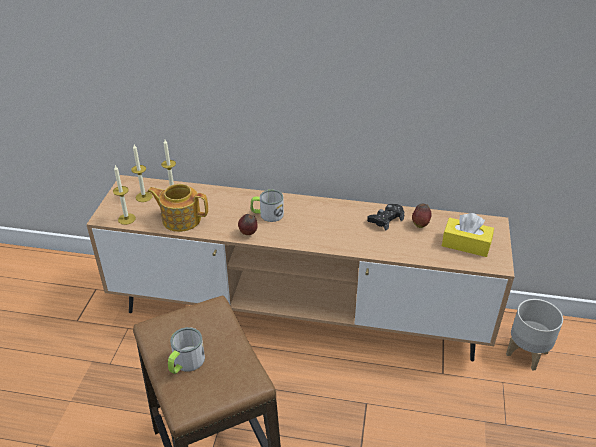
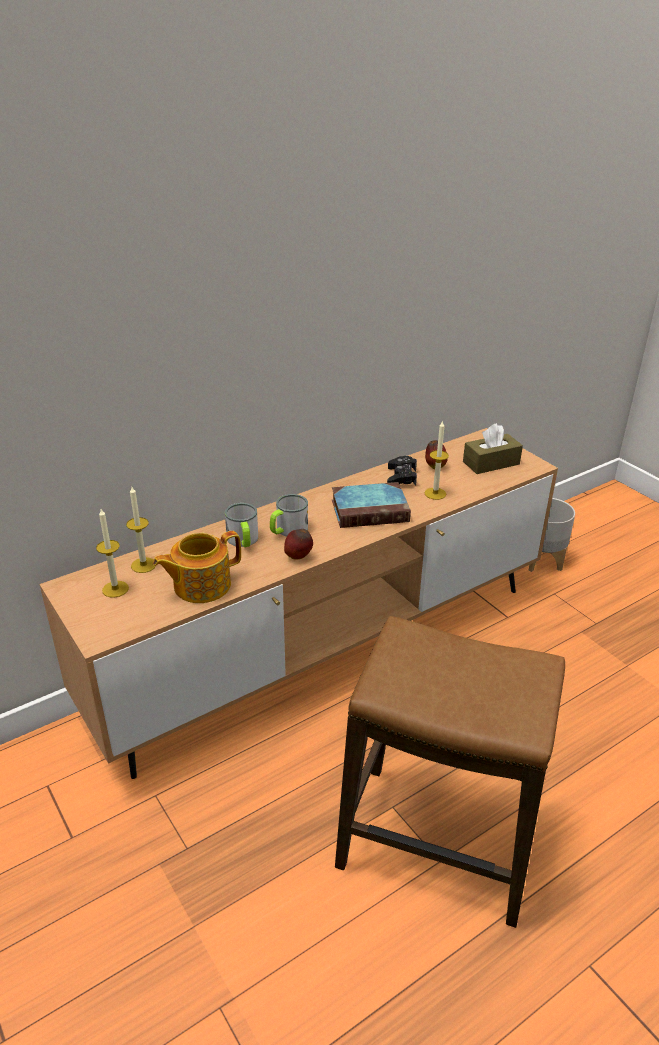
camera: 45 degrees left, 5 degrees down
(126, 219) = (132, 622): candle -> candle (435, 493)
(185, 363) = (459, 695): mug -> mug (243, 541)
(332, 230) = (371, 510): none -> book
(466, 244) = (491, 463): yellow tissue box -> brown tissue box

